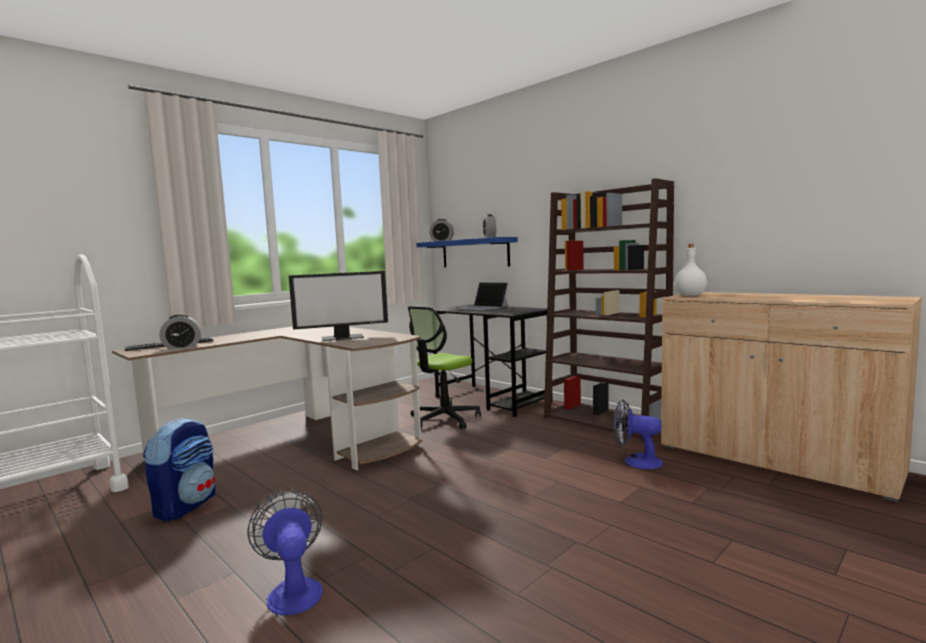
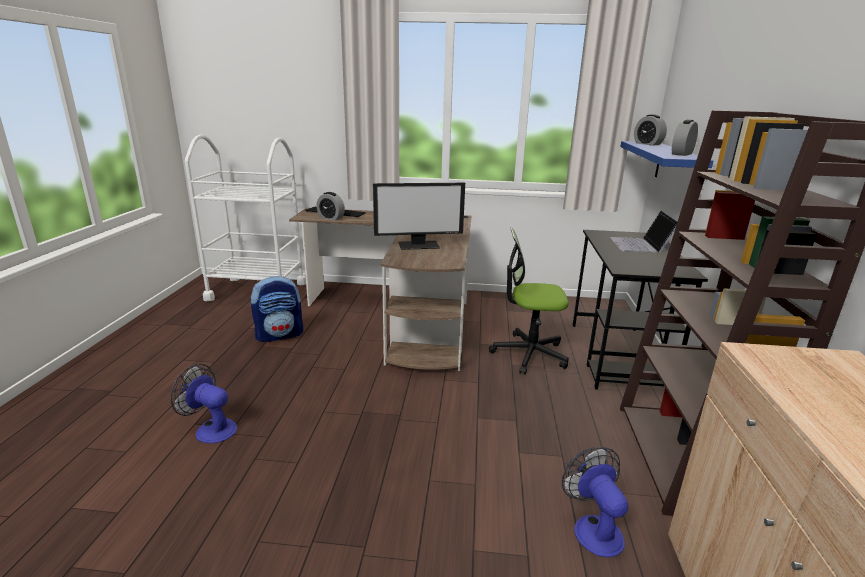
camera: 50 degrees right, 15 degrees up
(293, 590) = (211, 429): fan -> fan turned 90 degrees counterclockwise
(343, 337) = (419, 245): monitor -> monitor turned 45 degrees counterclockwise
(690, 295) = (781, 360): white bottle -> none

